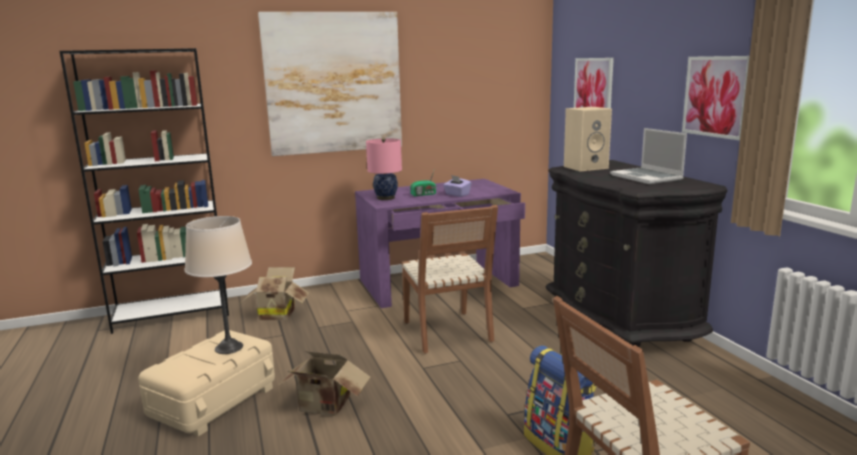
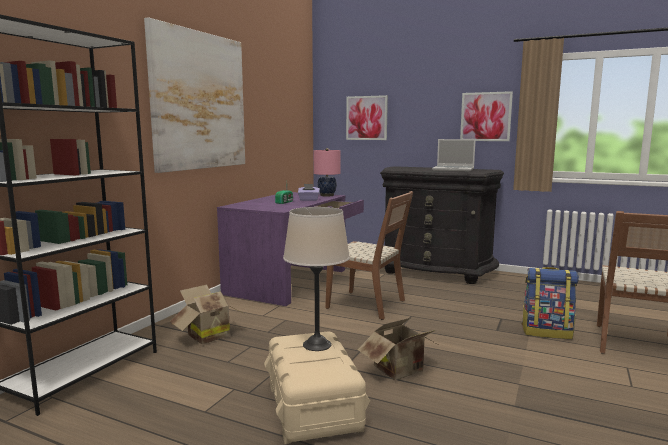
camera: 45 degrees left, 5 degrees down
(386, 198) = (264, 207): pink table lamp -> pink table lamp (327, 195)
(586, 167) = (401, 169): beige speaker -> none

